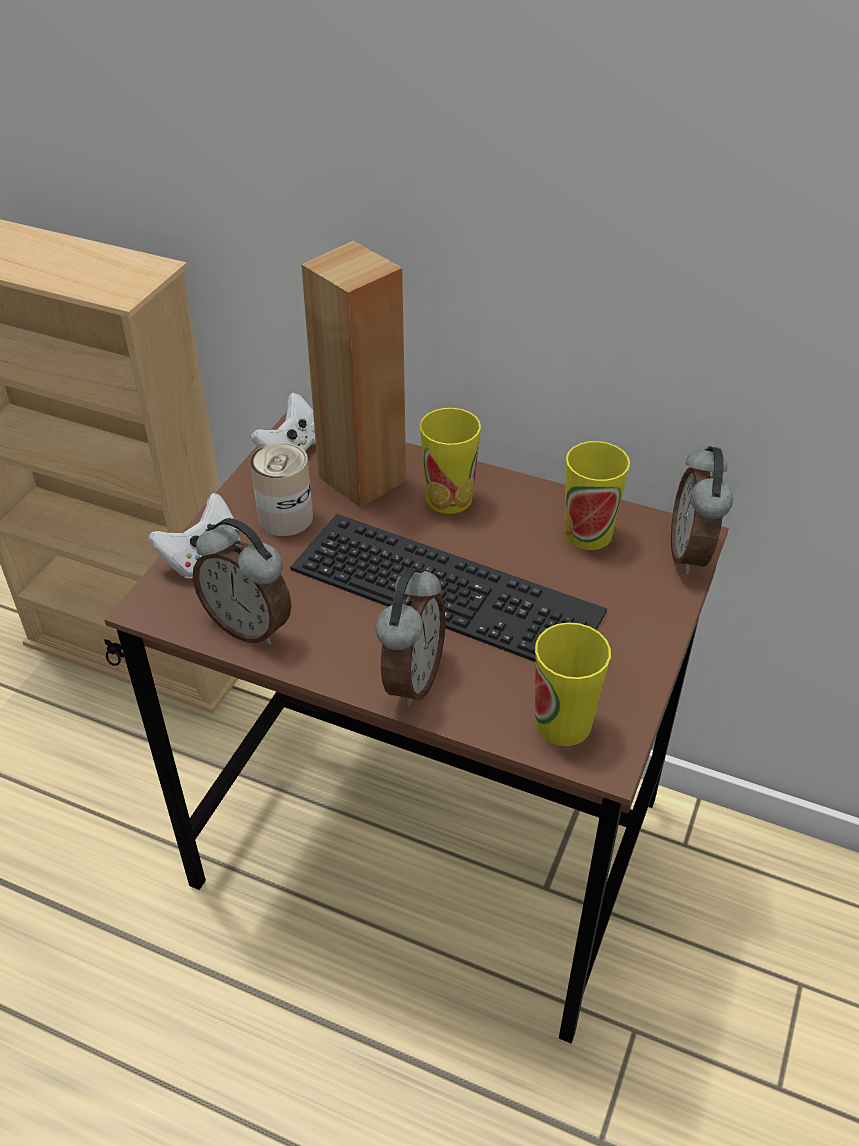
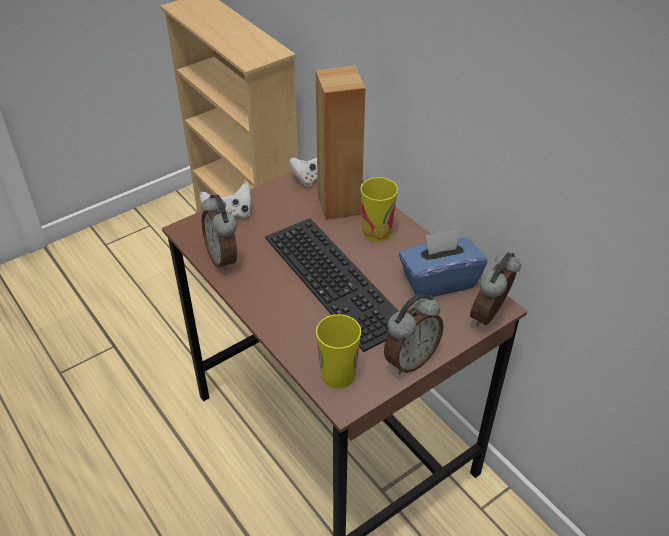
camera: 30 degrees right, 0 degrees up
(285, 517) = (284, 210): can -> none
(411, 679) = (279, 317): alarm clock -> alarm clock (410, 359)
(588, 533) = (438, 281): cup -> blue tissue box

